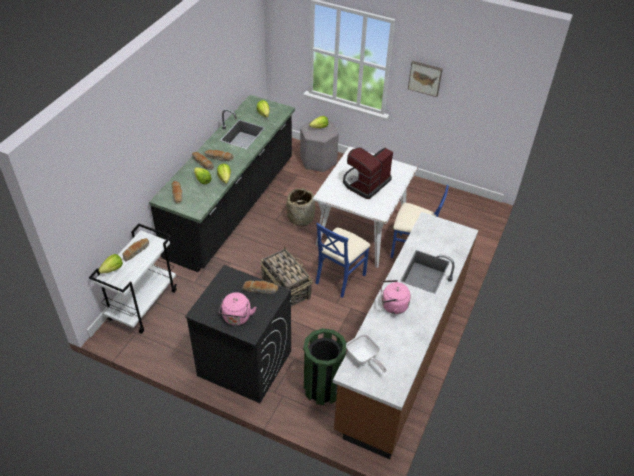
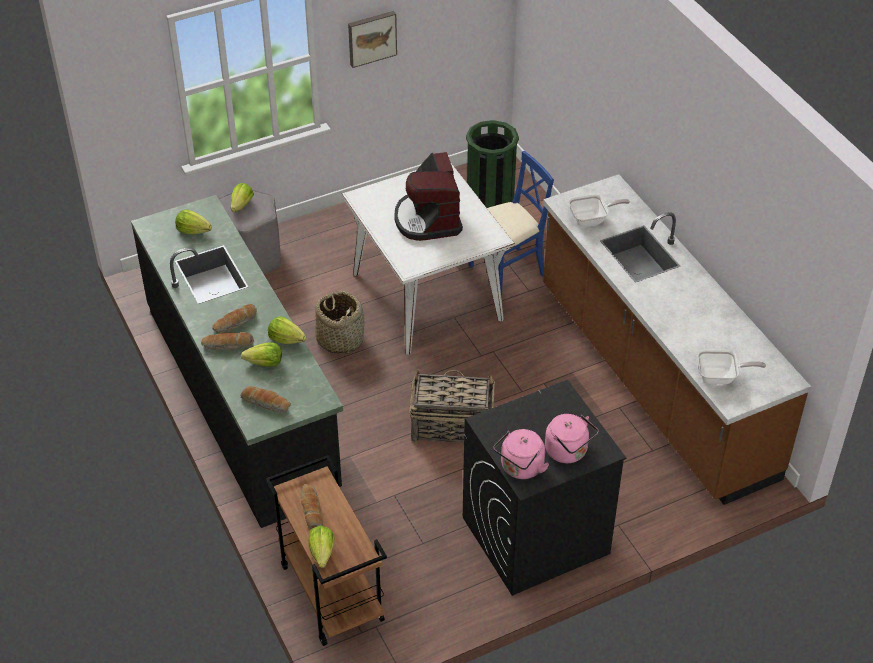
camera: 50 degrees left, 0 degrees up
(143, 304) = (330, 592): white cart -> brown cart
(260, 289) = (541, 406): bread -> none
(323, 388) = (639, 481): green trash can -> green trash can (490, 207)
(340, 277) = (484, 364): blue chair -> none
(392, 305) = (666, 310): pink kettle -> pink kettle (520, 468)
(428, 238) = (592, 219): none -> frying pan

